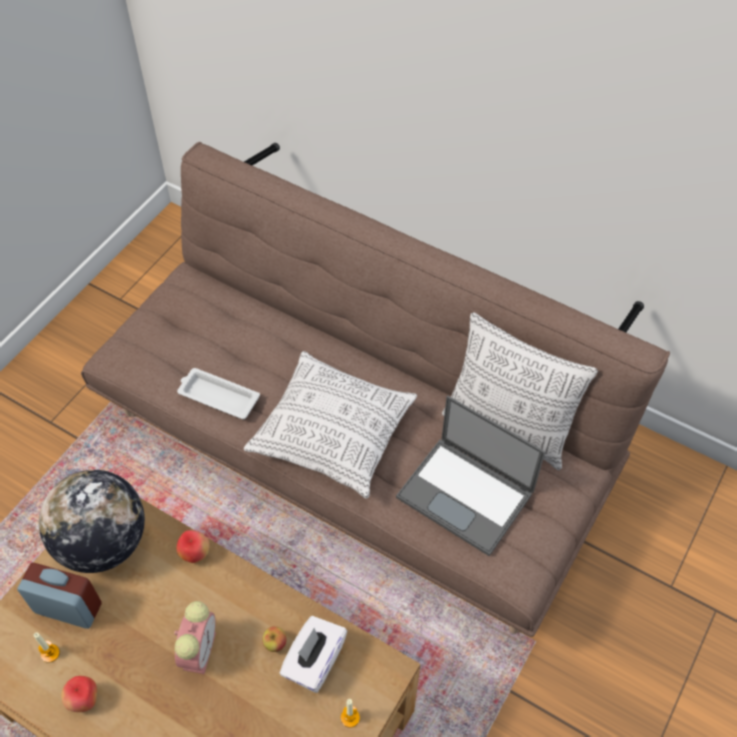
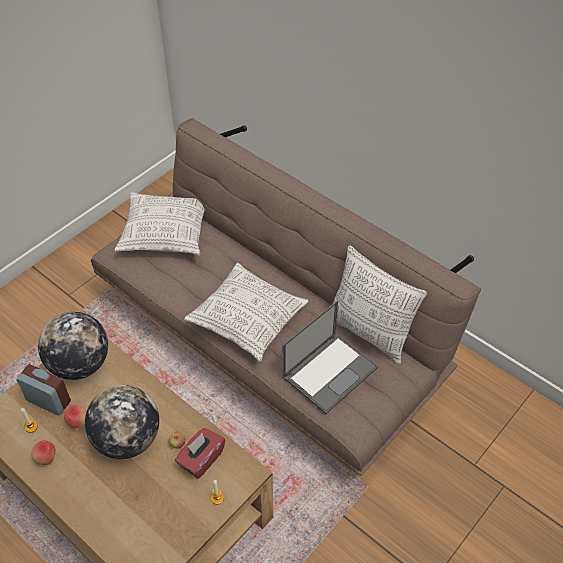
camera: 10 degrees right, 5 degrees down
(185, 318) = (165, 233): none -> pillow
(195, 554) = (138, 380): apple -> apple (78, 423)
(199, 649) = (127, 439): alarm clock -> globe
(217, 396) = (176, 285): white tray -> none
(314, 662) = (201, 459): white tissue box -> red tissue box
(467, 495) = (330, 371): laptop -> laptop turned 90 degrees counterclockwise

